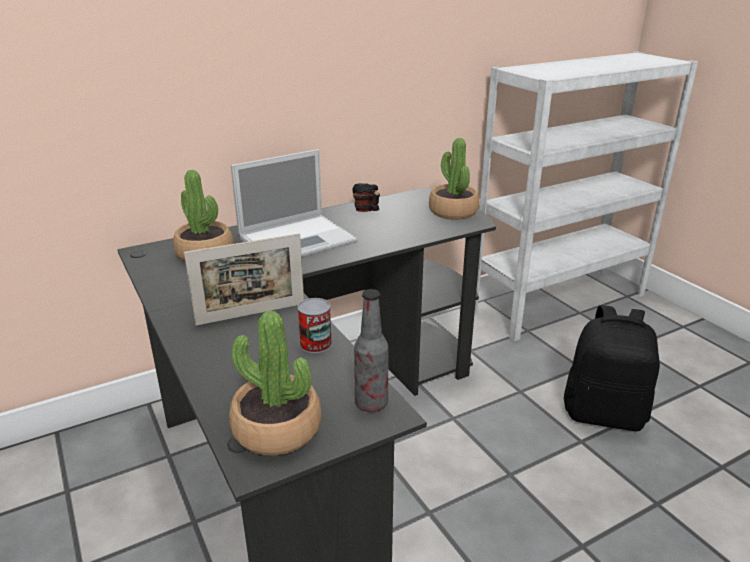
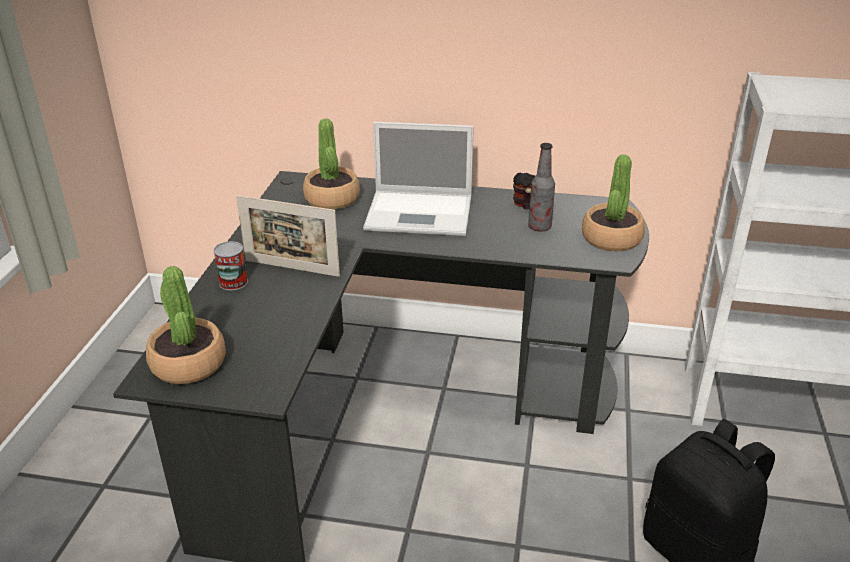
camera: 40 degrees right, 5 degrees up
(316, 344) = (299, 314): can -> can (233, 282)
(371, 404) = (268, 380): bottle -> bottle (539, 227)

